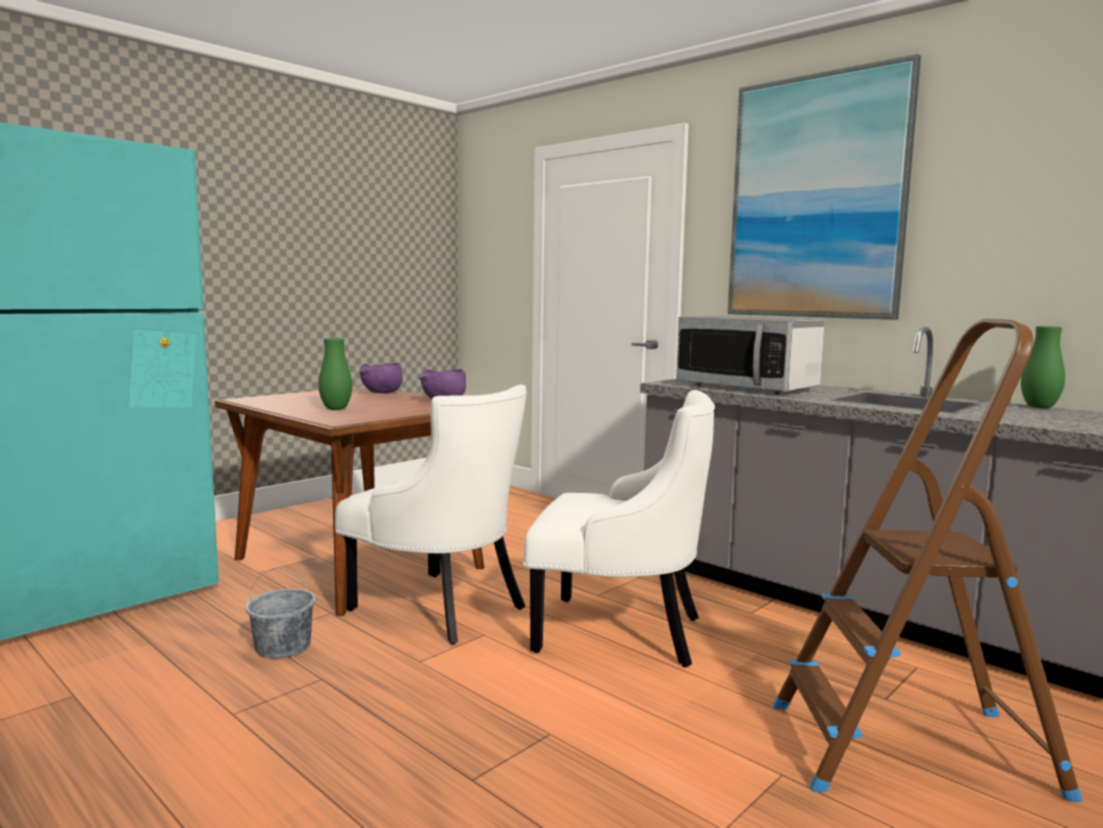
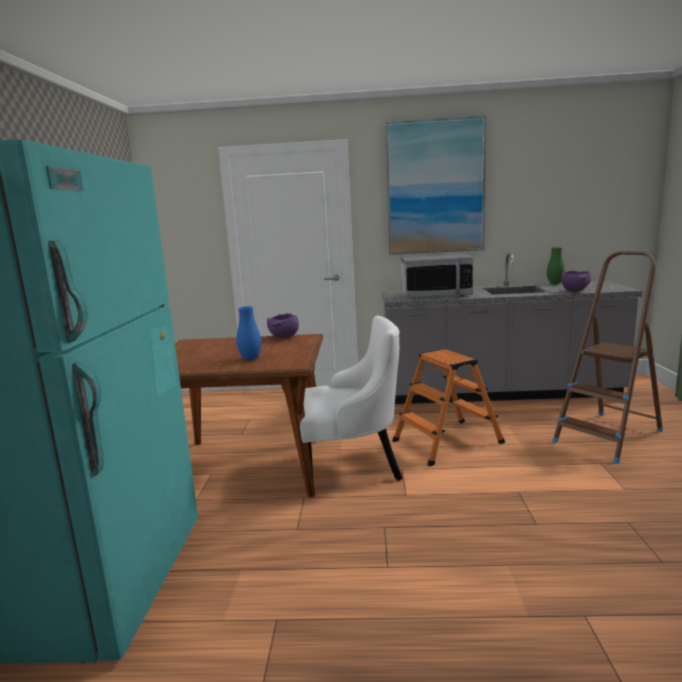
camera: 40 degrees left, 5 degrees up
(283, 647) = (325, 525): grey bucket -> none
(336, 409) = (250, 359): green vase -> blue vase
(381, 393) = (219, 342): purple bowl -> purple bowl (575, 291)
(615, 632) = (447, 441): white chair -> orange step ladder

